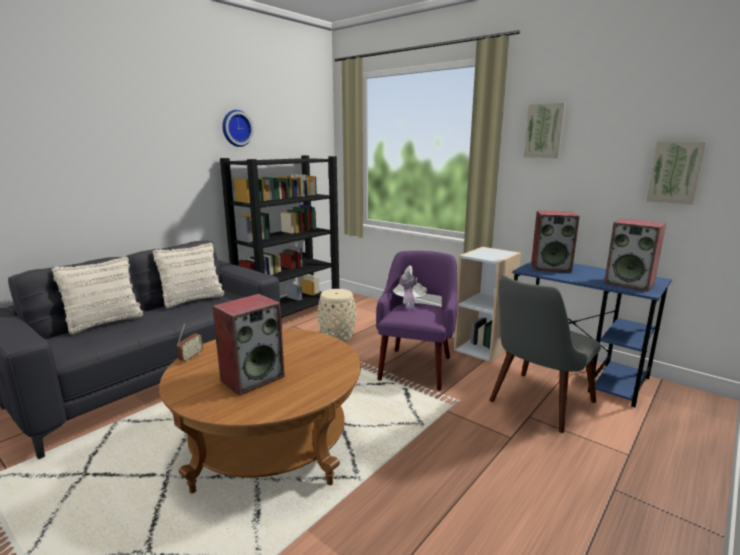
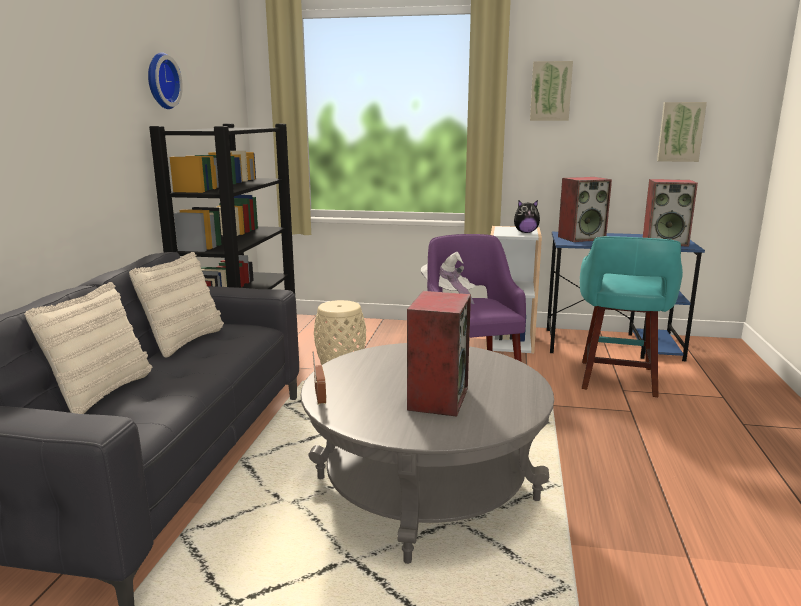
camera: 30 degrees left, 0 degrees up
(270, 444) = (424, 489): brown coffee table -> grey coffee table
(495, 256) = (525, 232): none -> plush toy
(535, 406) = (617, 380): grey chair -> turquoise stool

